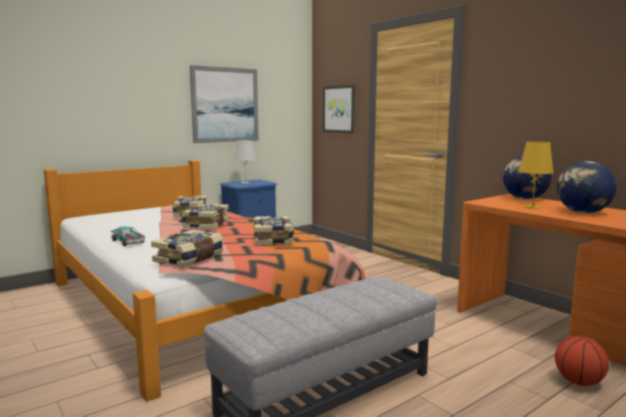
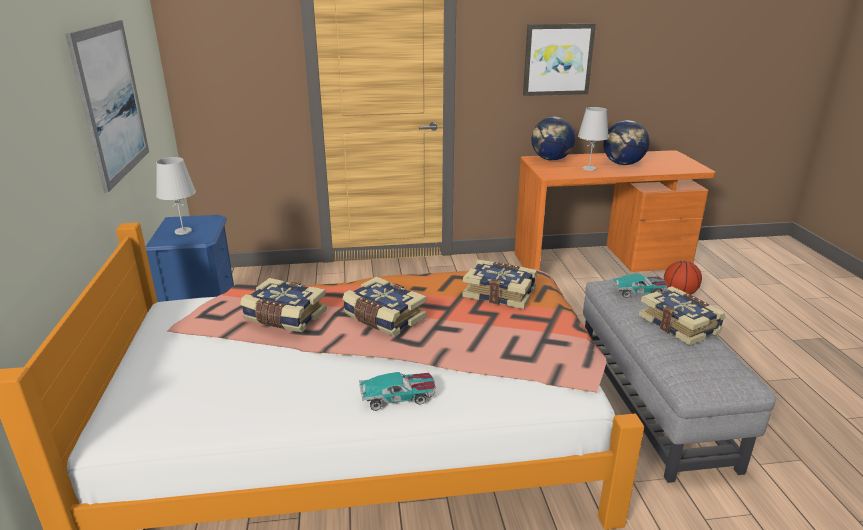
camera: 60 degrees left, 15 degrees up
(190, 258) = (550, 360): book -> book (680, 325)
(339, 109) = (239, 73): picture -> picture (557, 59)
(378, 287) = (638, 291): none -> toy car
(532, 207) = (589, 169): yellow table lamp -> white table lamp

